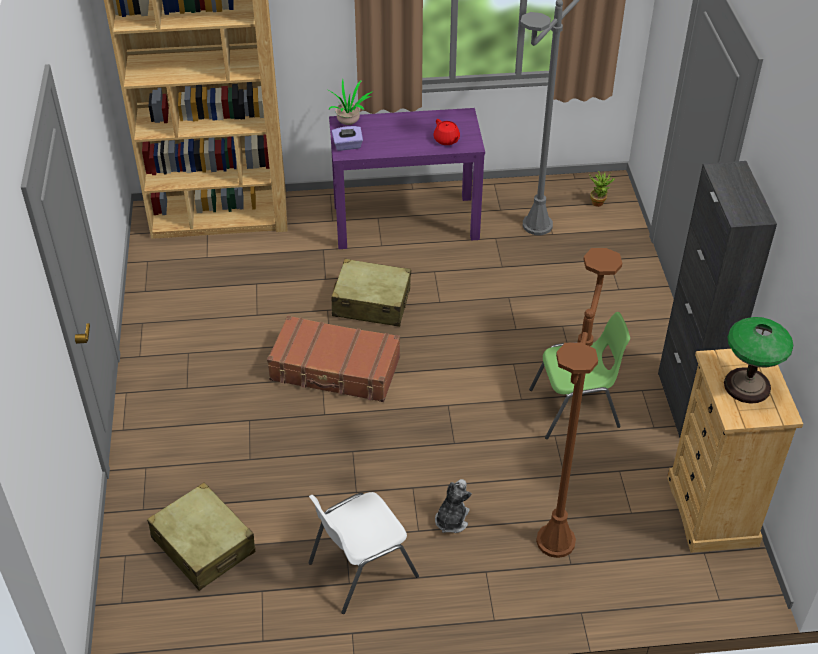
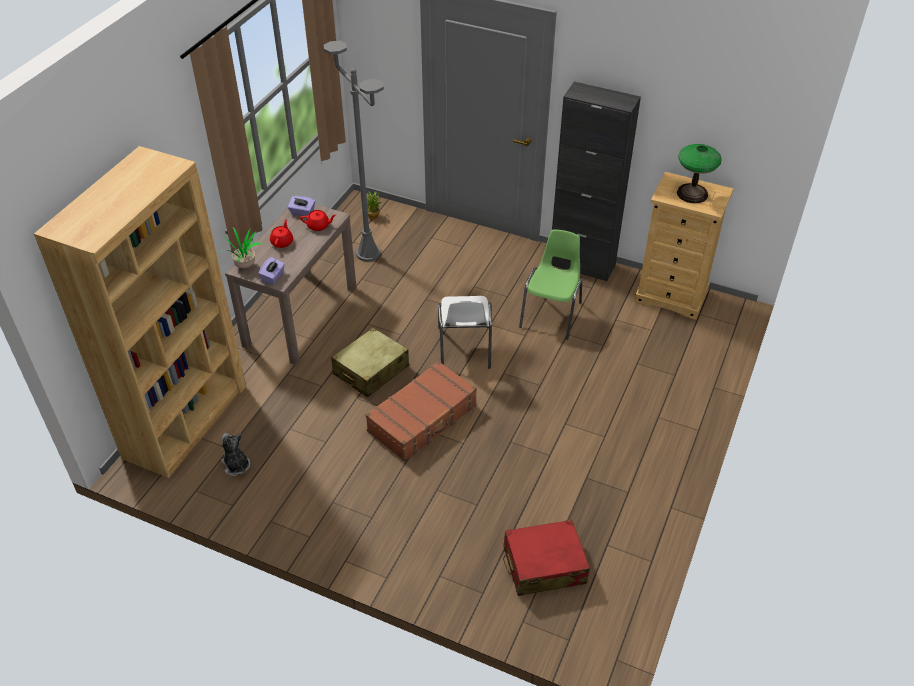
camera: 60 degrees left, 0 degrees up
(203, 545) = (544, 565): beige suitcase -> red suitcase
(360, 569) = (620, 481): white chair -> white chair (464, 348)
(402, 129) = (282, 242): none -> red teapot
(406, 221) = (301, 315): purple console table -> brown console table
(451, 520) = (606, 415): plush toy -> plush toy (236, 465)
(457, 121) = (302, 212): none -> purple tissue box
(556, 541) = (653, 373): brown floor lamp -> none

